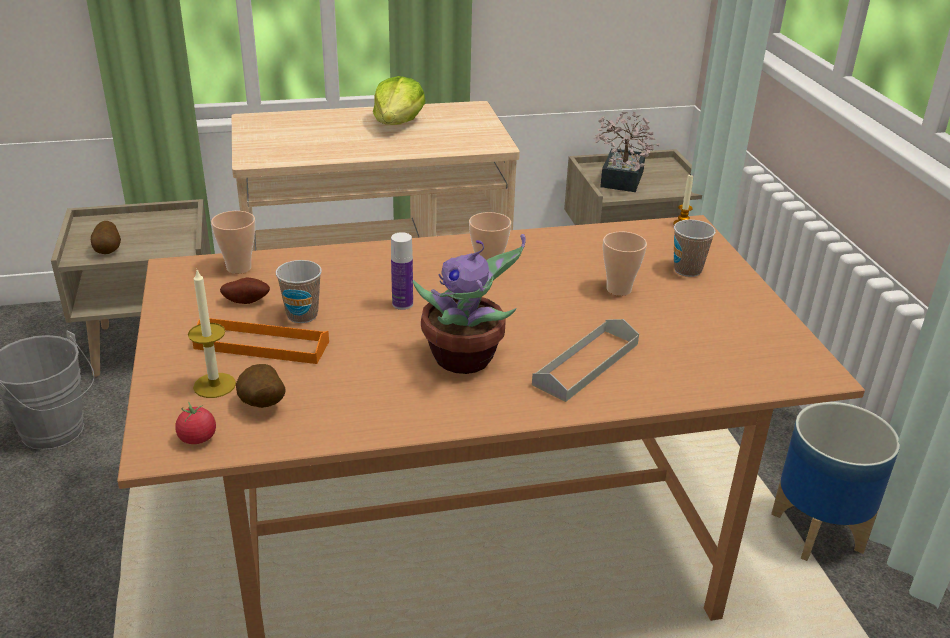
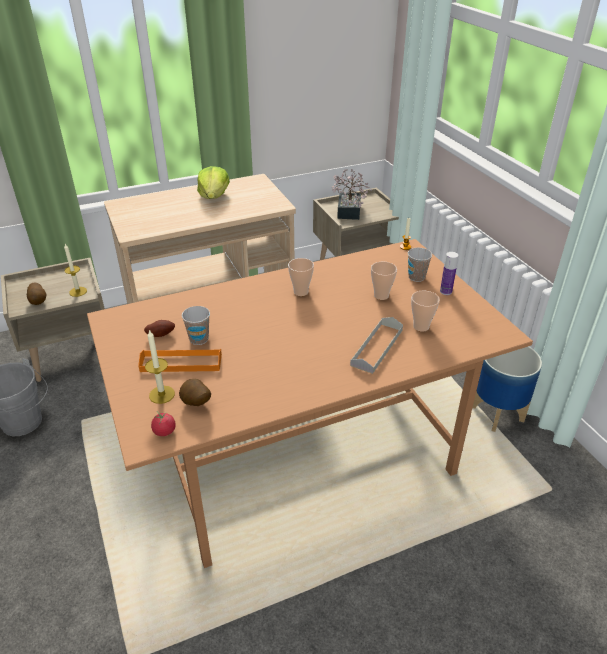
camera: 10 degrees left, 5 degrees up
(170, 244) = (78, 291): none -> candle
(239, 268) = (147, 312): cup -> cup (421, 326)
(402, 304) = (257, 323): bottle -> bottle (446, 291)
(466, 359) = (307, 355): potted plant -> none

